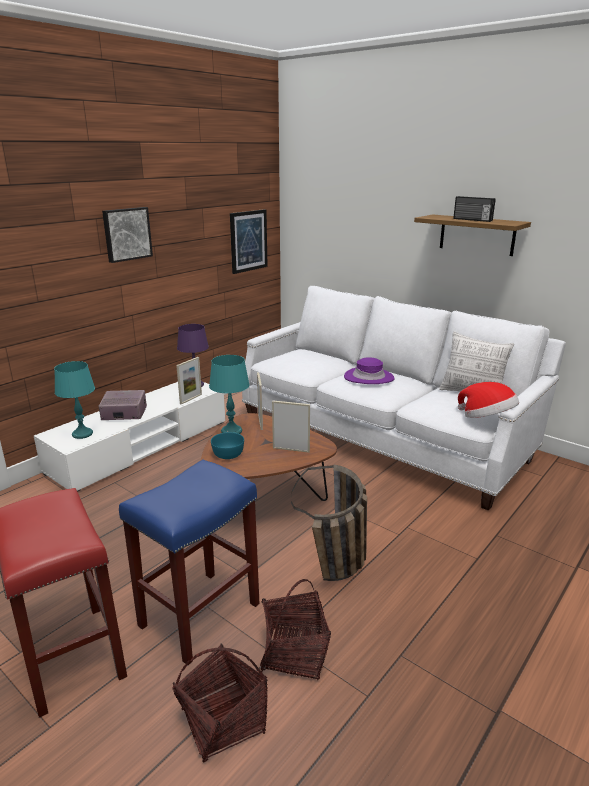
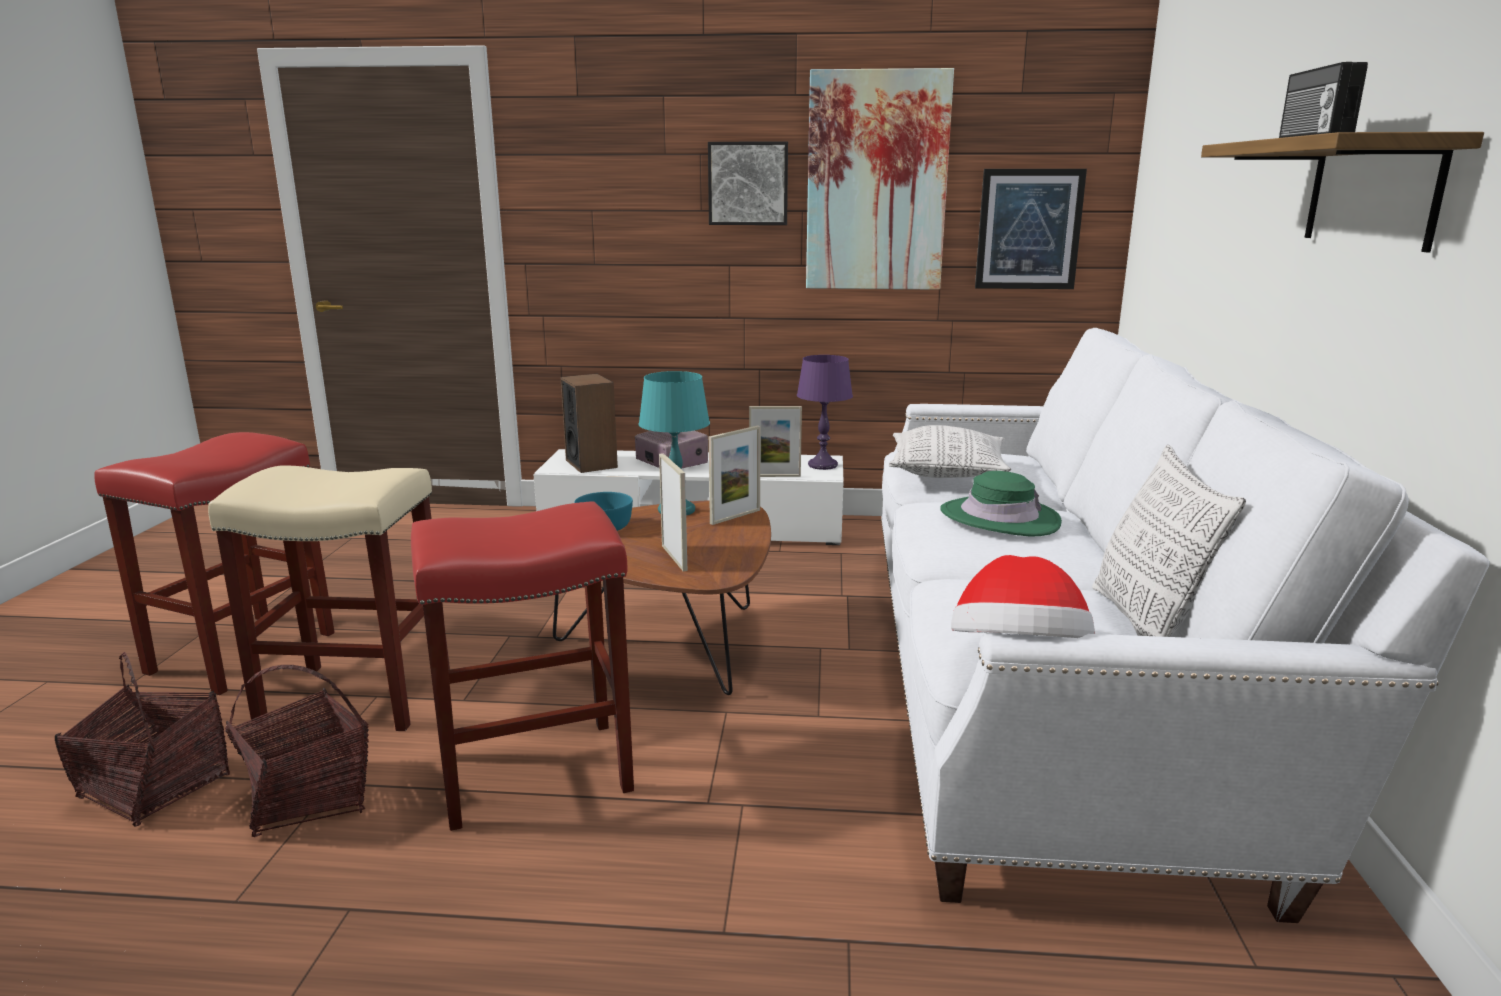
camera: 55 degrees right, 5 degrees down
(82, 434) = (591, 463): turquoise table lamp -> speaker
(188, 225) = (876, 182): none -> picture
(200, 613) = (359, 697): blue stool -> beige stool
(306, 366) = (947, 472): none -> pillow
(337, 570) = (537, 771): basket -> red stool
(369, 377) = (999, 518): purple hat -> green hat

